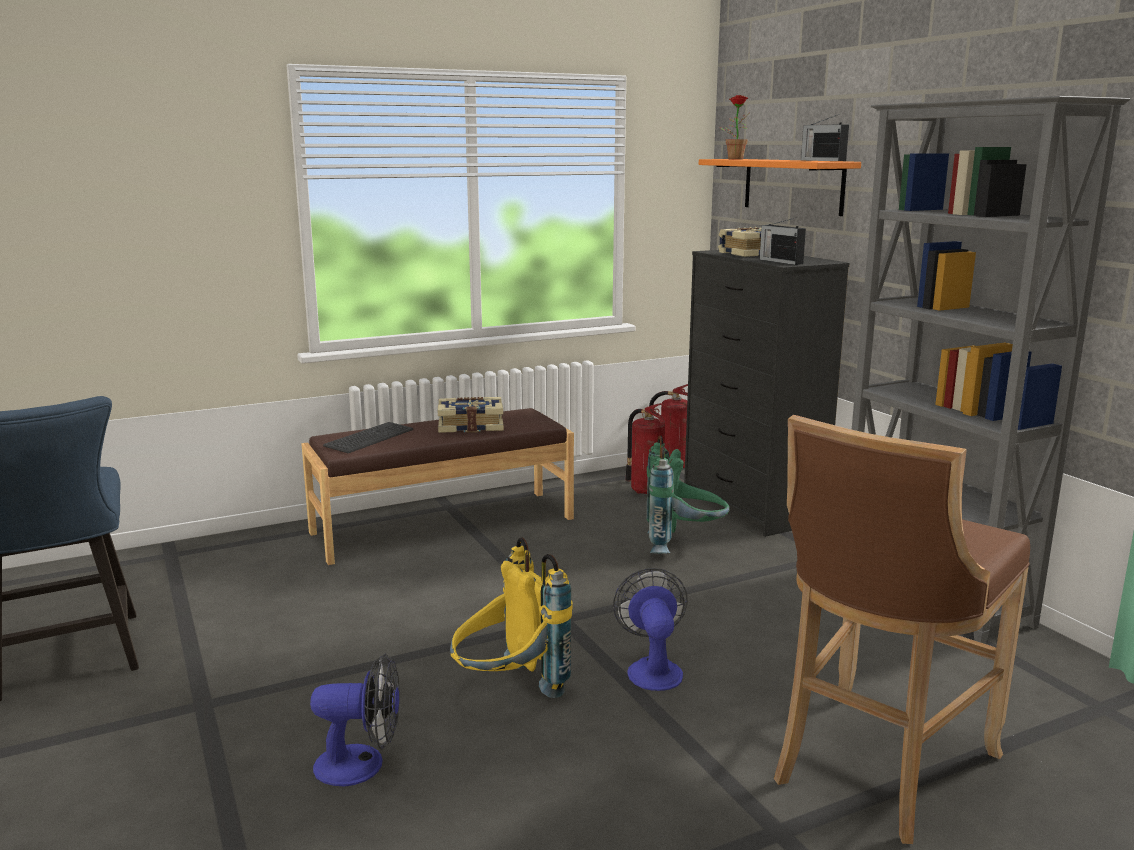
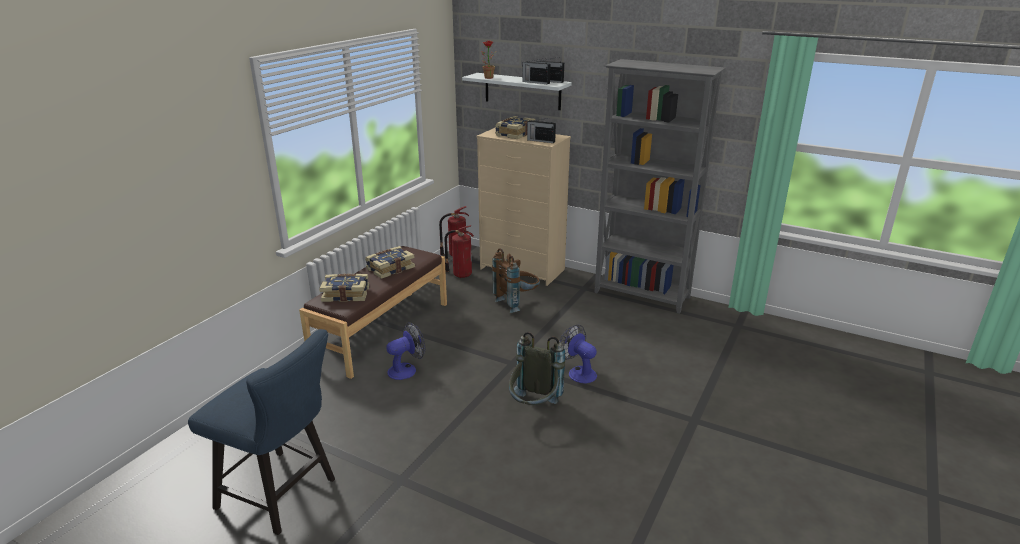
camera: 35 degrees left, 10 degrees up
(361, 765) = (518, 470): fan -> fan (406, 369)
(370, 438) = (346, 294): keyboard -> book
(509, 691) = (534, 408): yellow backpack -> grey backpack
(683, 545) = (517, 302): green backpack -> brown backpack
(752, 506) = (523, 269): black dresser -> beige dresser
(793, 185) = (522, 91): orange shelf -> white shelf
(794, 160) = (535, 82): none -> radio
(876, 768) = (697, 381): brown stool -> none

